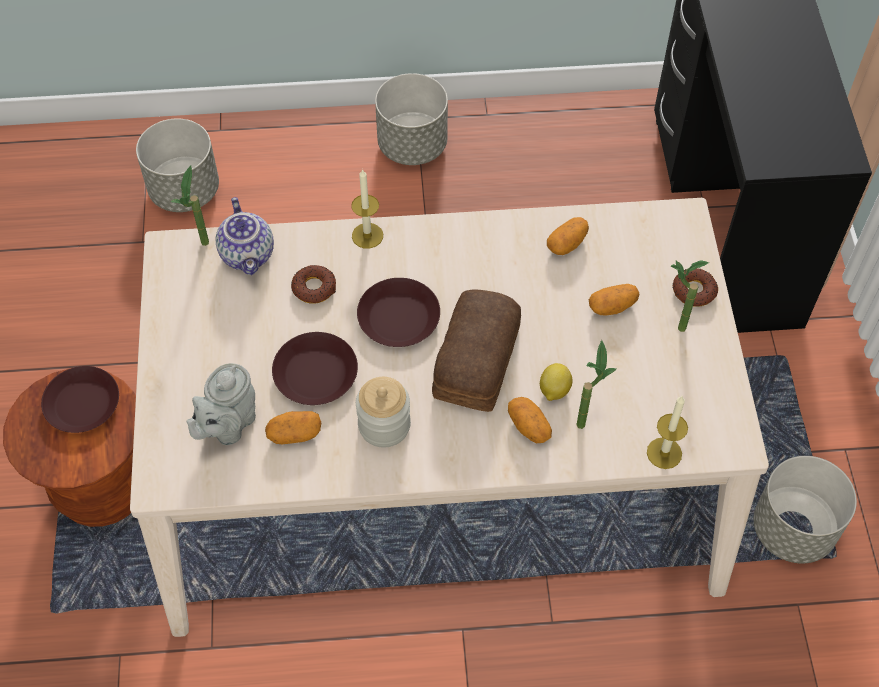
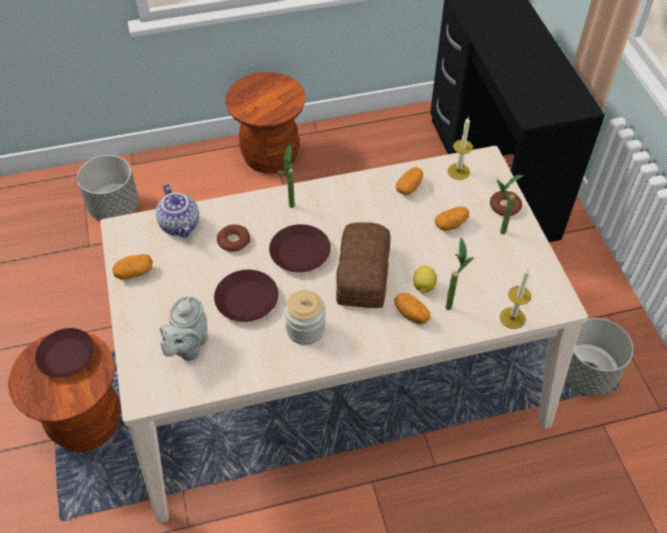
camera: 10 degrees left, 5 degrees down
(203, 249) = (146, 225): potted plant -> potted plant (291, 210)
(294, 434) = (239, 345): potato -> potato (134, 273)
(367, 235) = (265, 200): candle -> candle (458, 171)
(412, 145) = (270, 157): grey planter -> brown stool

